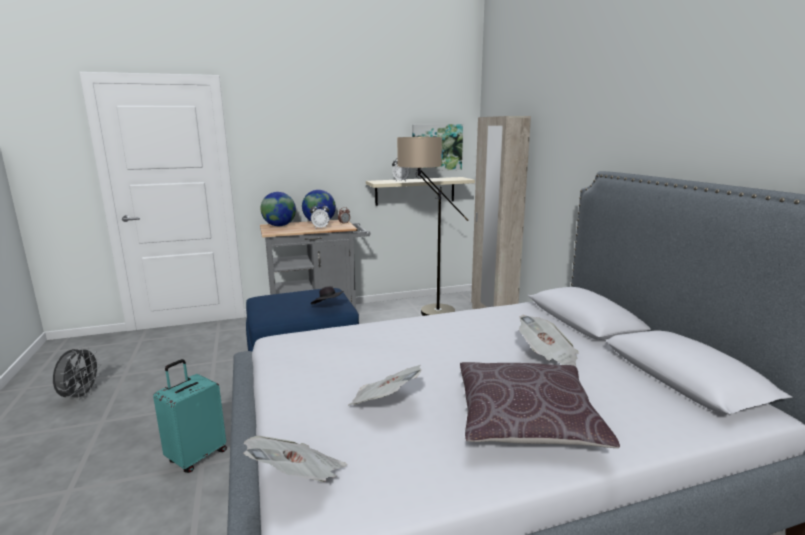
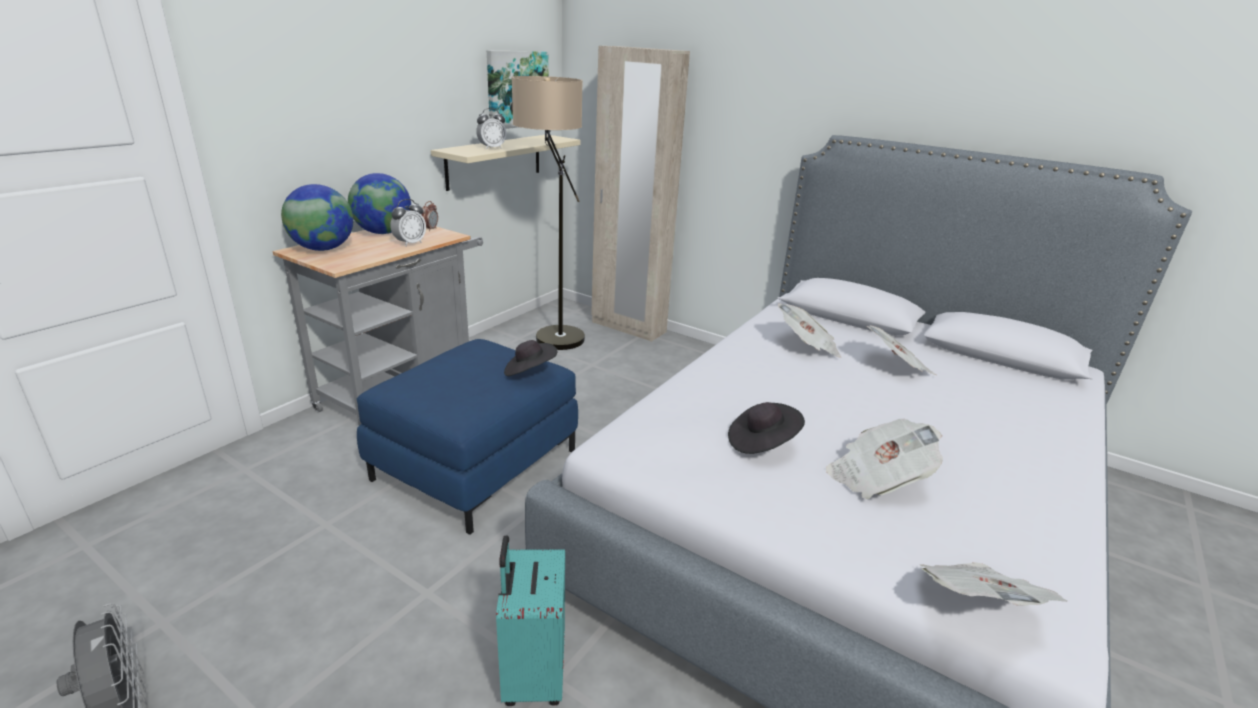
camera: 40 degrees left, 10 degrees up
(350, 361) = (761, 442): none -> black hat
(499, 328) = (807, 346): none -> newspaper
(526, 420) = (995, 442): brown pillow -> none

